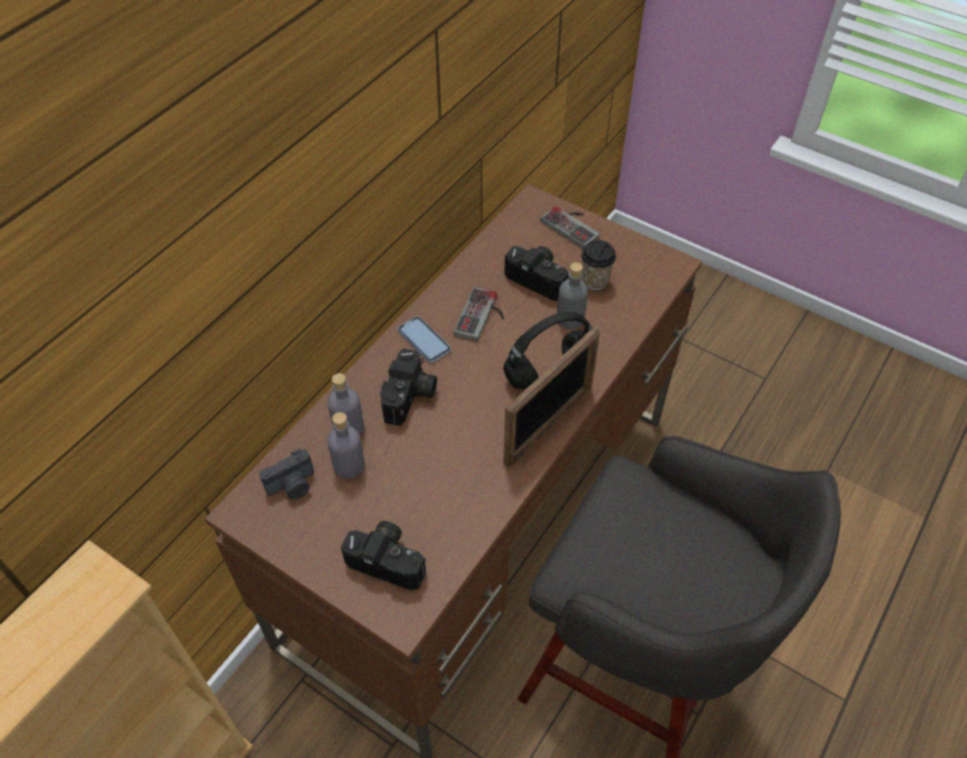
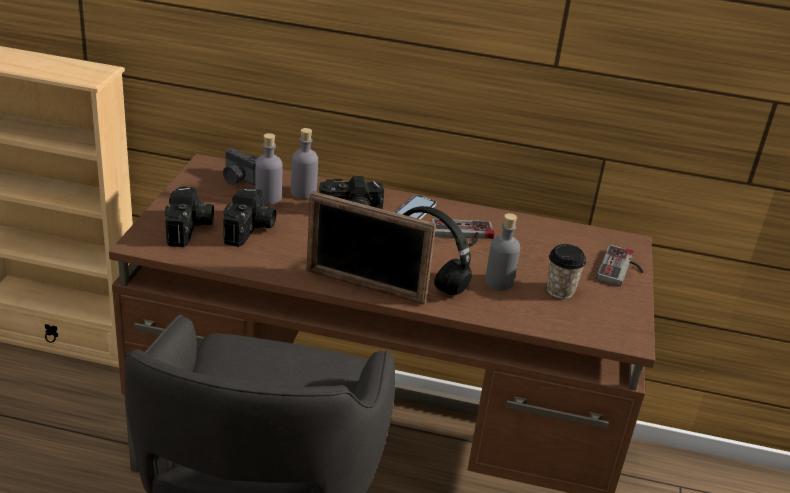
camera: 65 degrees right, 20 degrees down
(539, 278) = (534, 258): camera -> camera (250, 230)

